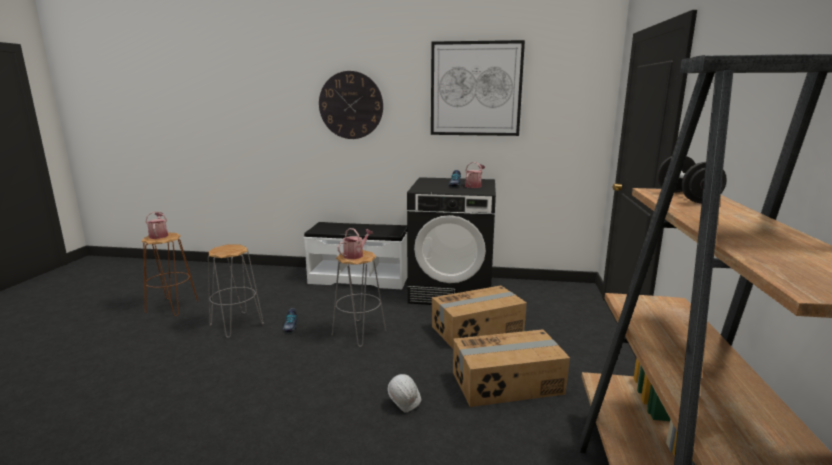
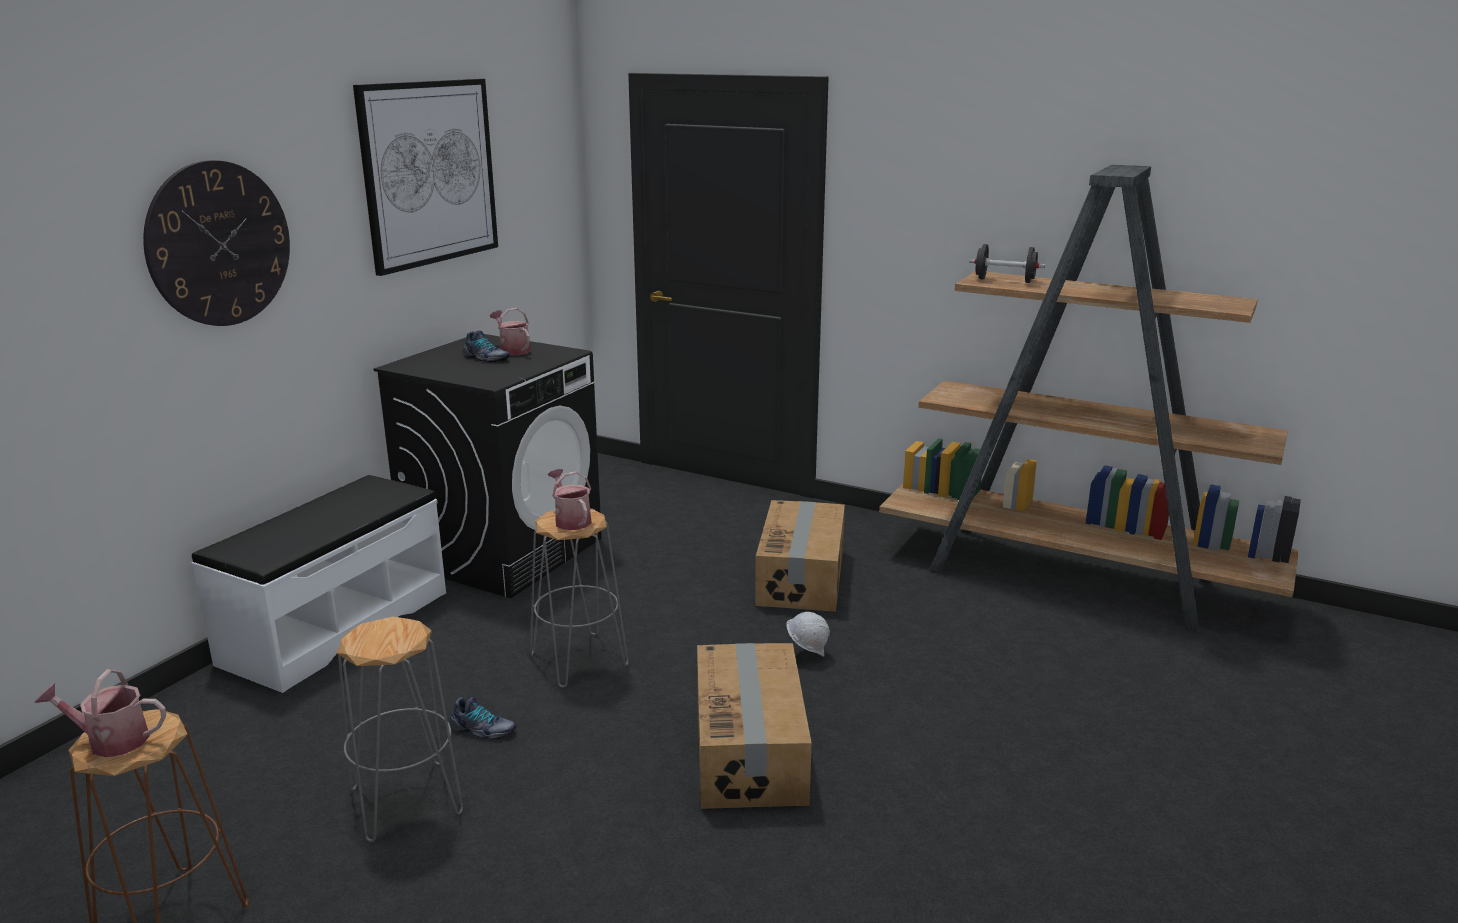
camera: 70 degrees left, 5 degrees up
(478, 330) = (657, 563): cardboard box -> cardboard box (751, 750)

